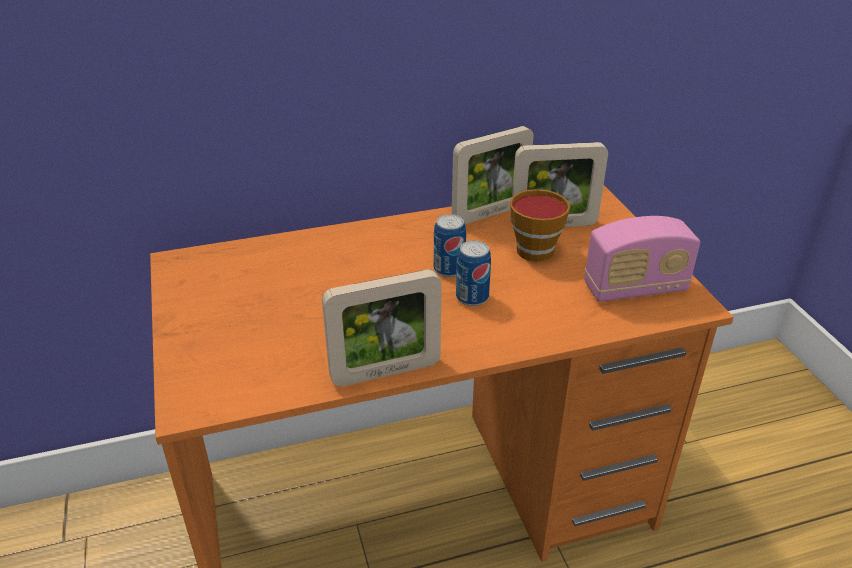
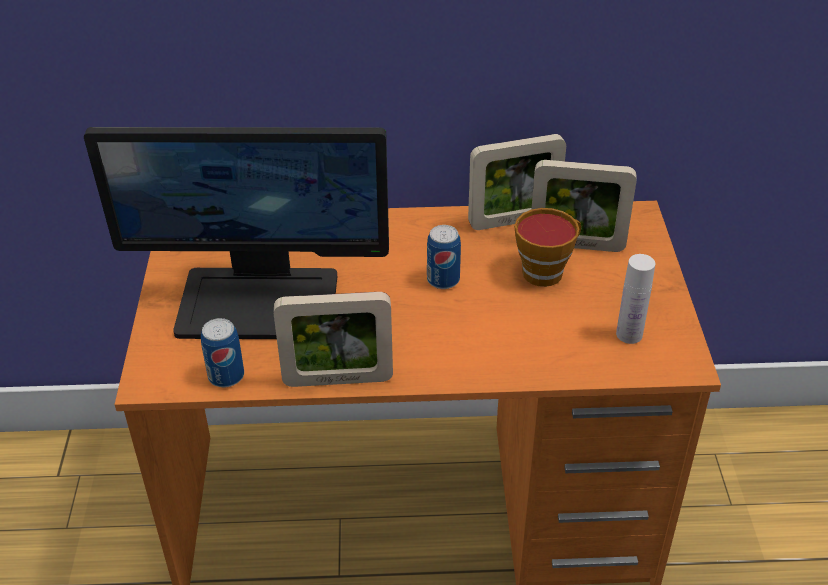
camera: 15 degrees right, 5 degrees up
(280, 314) = (260, 301): none -> monitor
(472, 297) = (453, 315): can -> can (226, 376)
(635, 288) = (629, 334): radio -> white bottle

